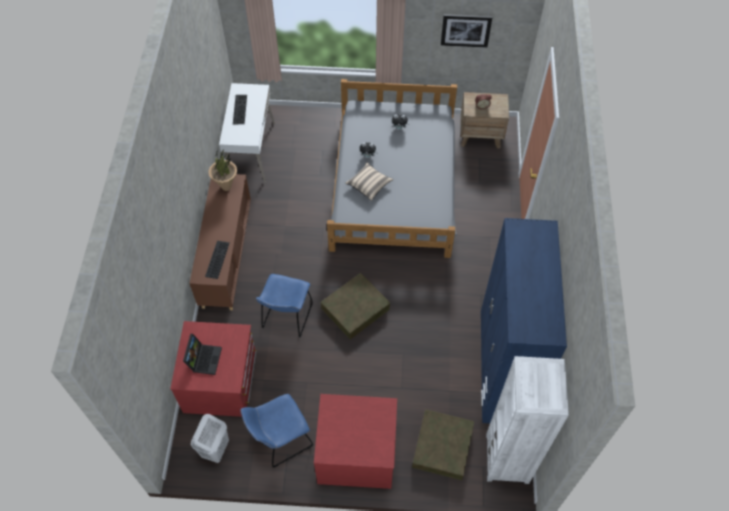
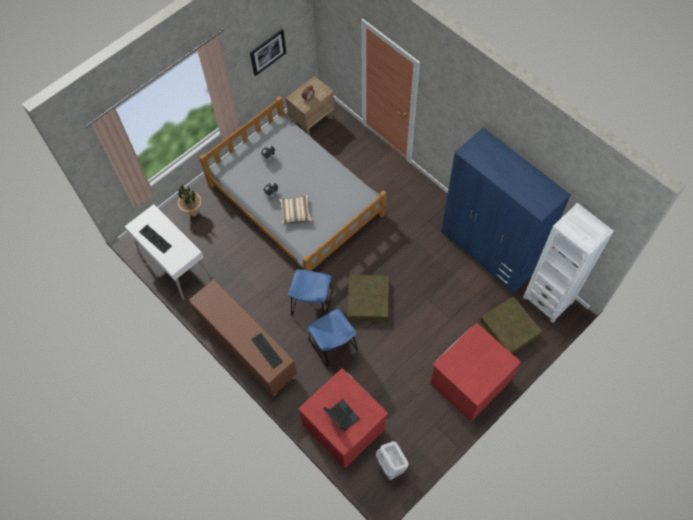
camera: 45 degrees left, 5 degrees up
(226, 187) = (211, 299): potted plant -> potted plant (193, 213)
(280, 440) = (420, 421): blue chair -> blue chair (311, 305)

